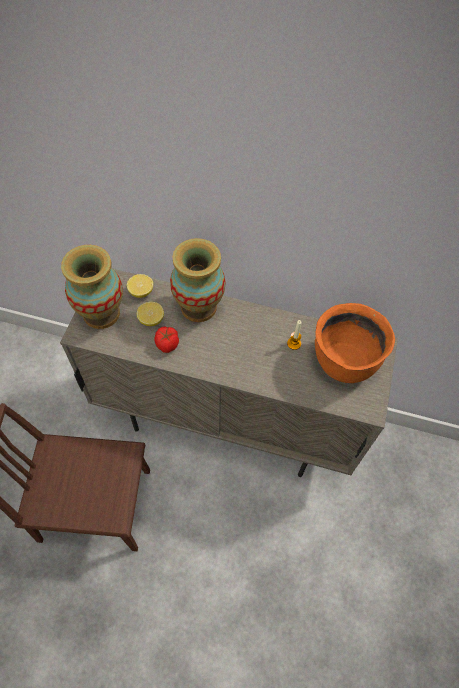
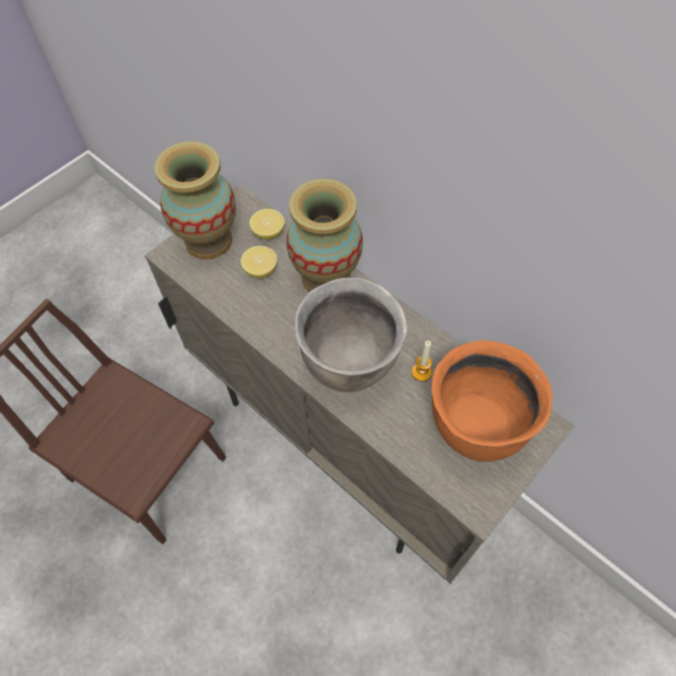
camera: 30 degrees right, 0 degrees up
(167, 345) = (261, 308): tomato -> none
(246, 356) = (350, 362): none -> brown cooking pot

